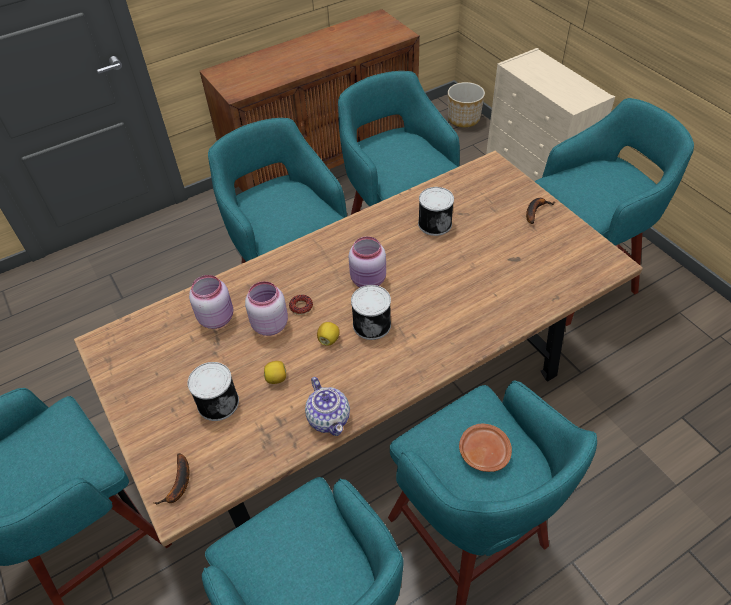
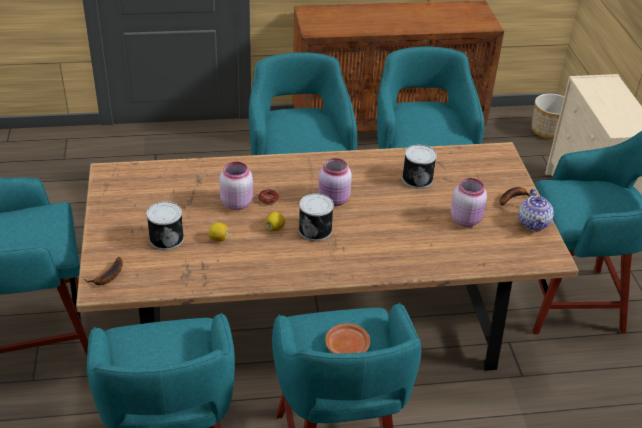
camera: 20 degrees right, 10 degrees down
(217, 317) = (200, 185): pink jar -> pink jar (466, 219)
(329, 418) = (240, 277): teapot -> teapot (533, 223)

